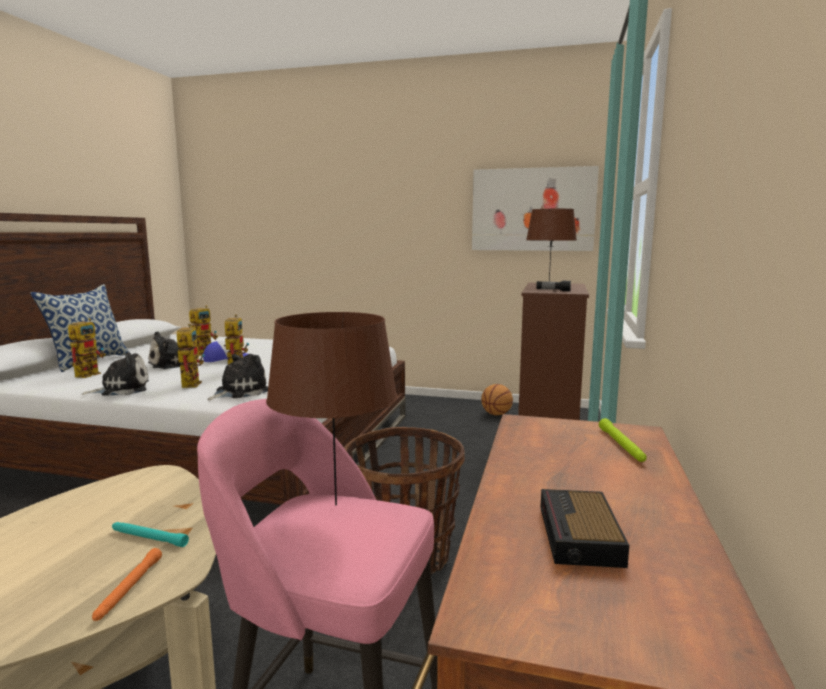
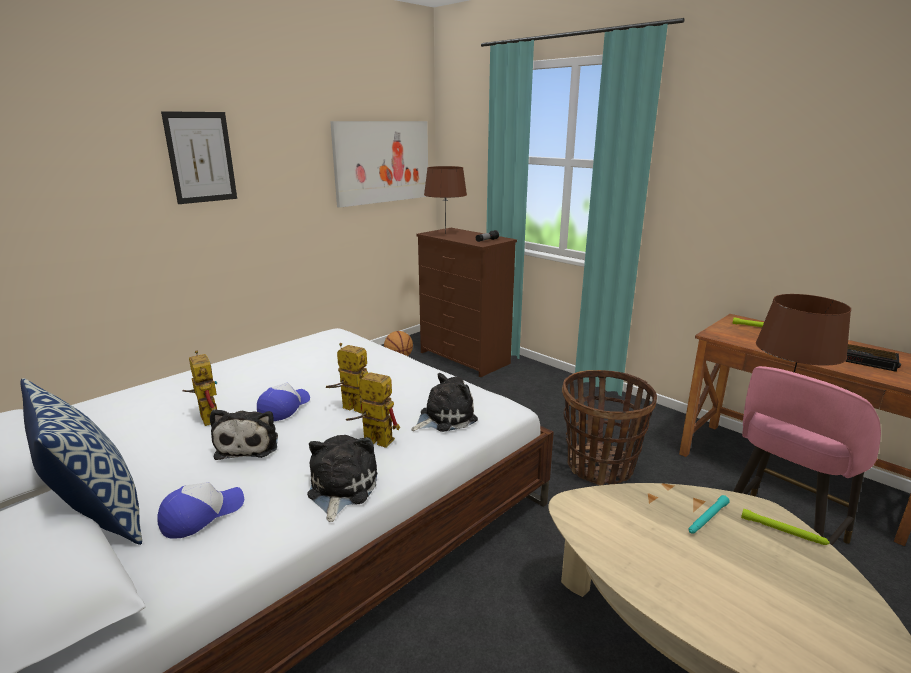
camera: 60 degrees left, 10 degrees up
(90, 373) = (201, 514): toy robot -> cap
(128, 589) = (783, 531): orange flashlight -> green flashlight
(239, 391) = (444, 417): plush toy -> plush toy turned 75 degrees clockwise
(358, 200) = (201, 157): none -> picture

